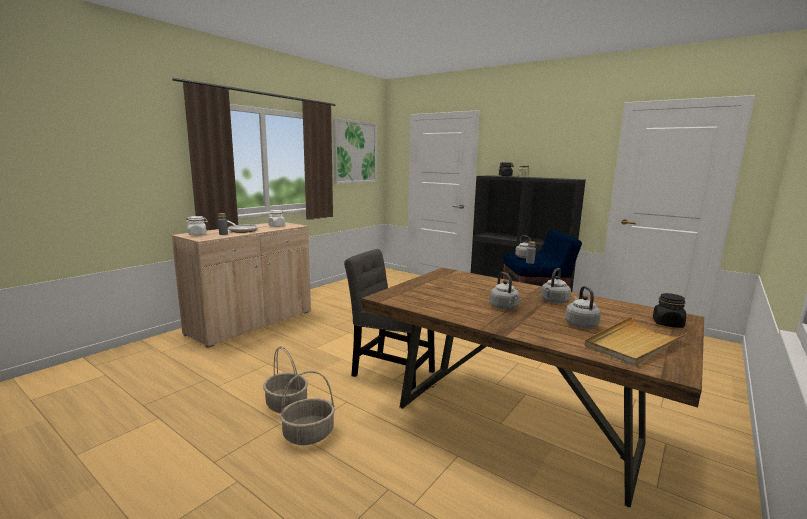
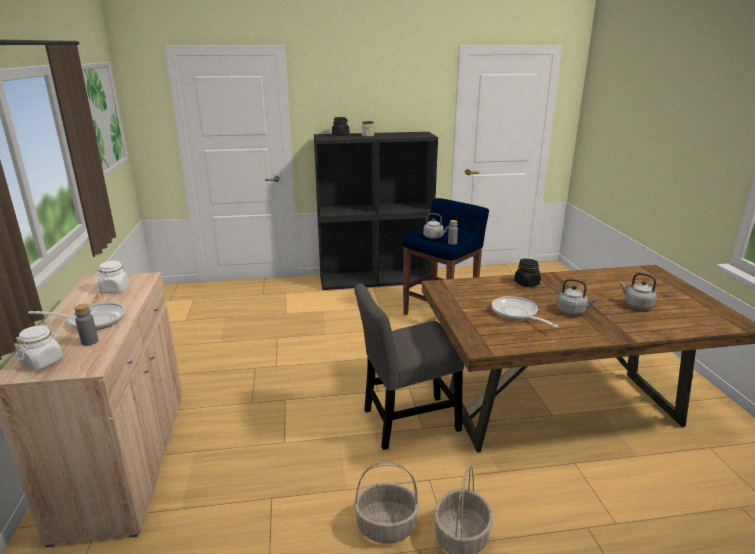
camera: 45 degrees left, 10 degrees up
(456, 295) = (516, 314): none -> frying pan
(554, 301) = (578, 288): grey kettle -> none
(633, 344) = (688, 310): beige tray -> none
(667, 324) = (660, 281): black jar -> black jar (527, 283)

